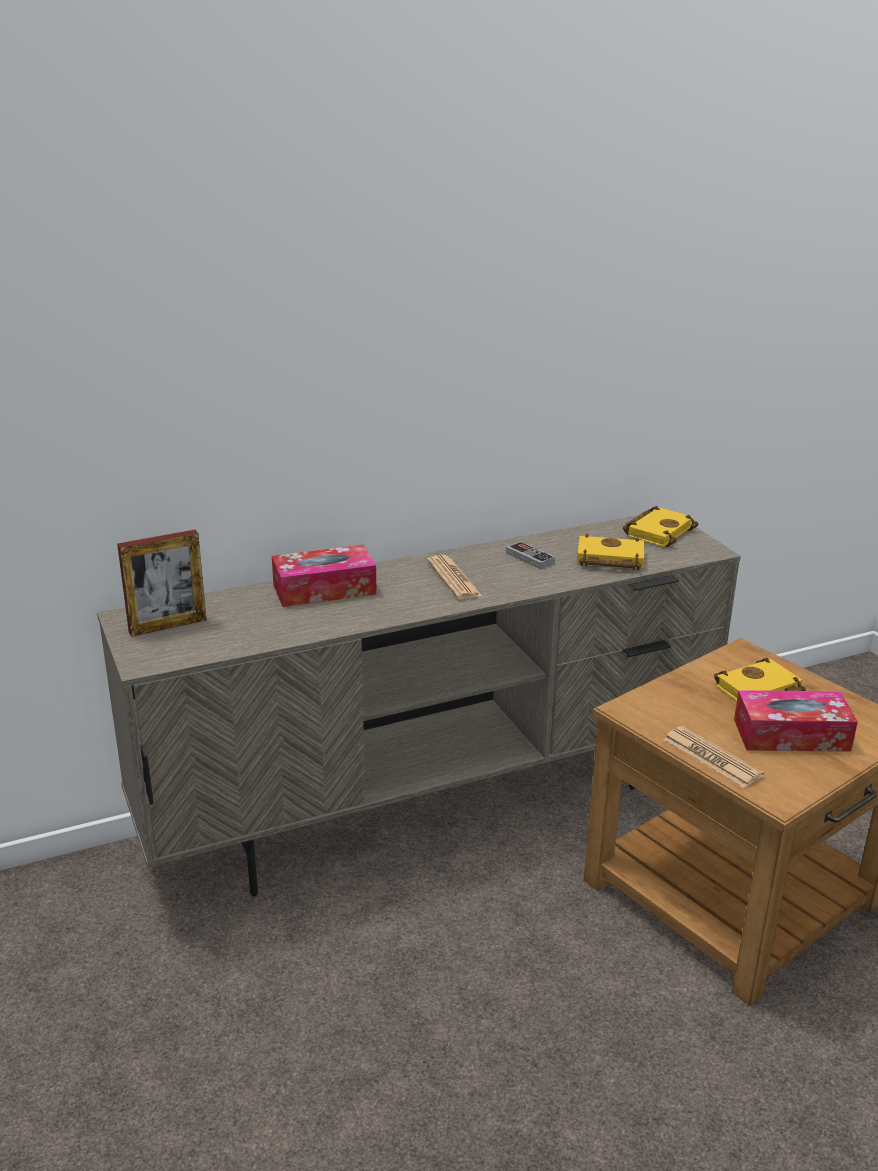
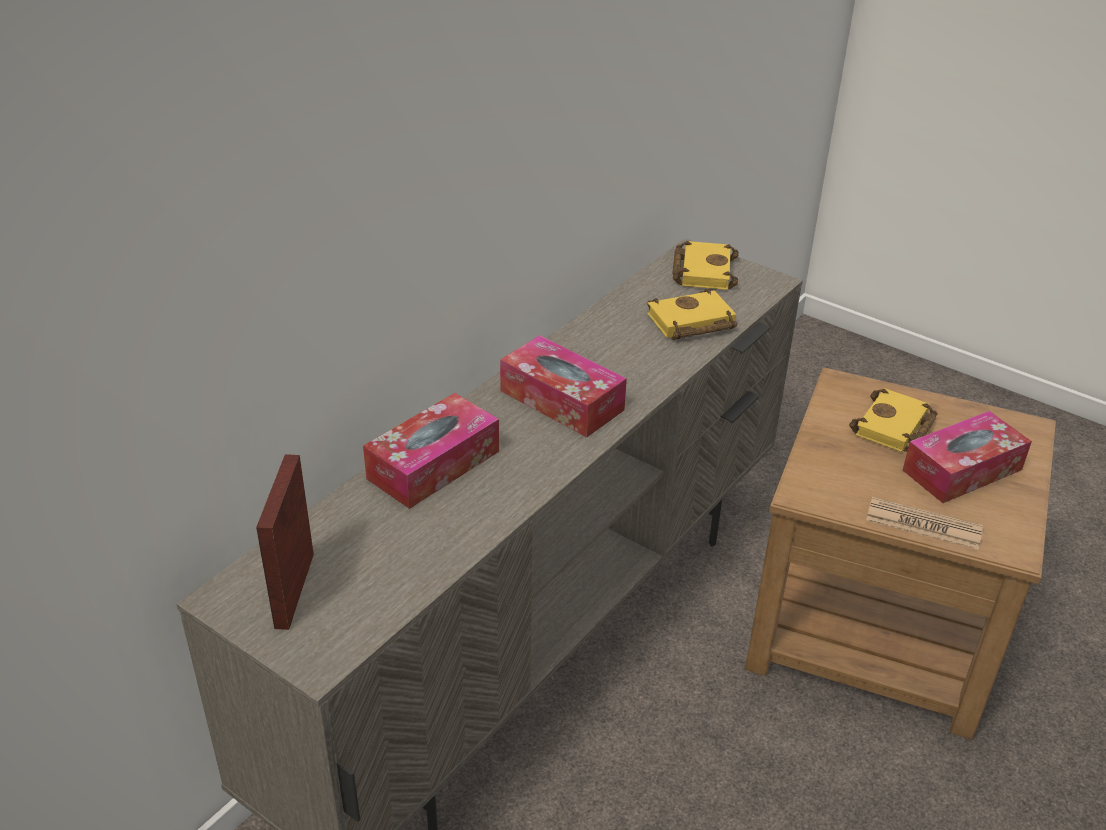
camera: 30 degrees left, 10 degrees up
(168, 626) = (294, 590): picture frame -> picture frame turned 150 degrees clockwise
(454, 578) = (561, 400): newspaper -> tissue box
(530, 558) = (612, 345): game controller -> none

